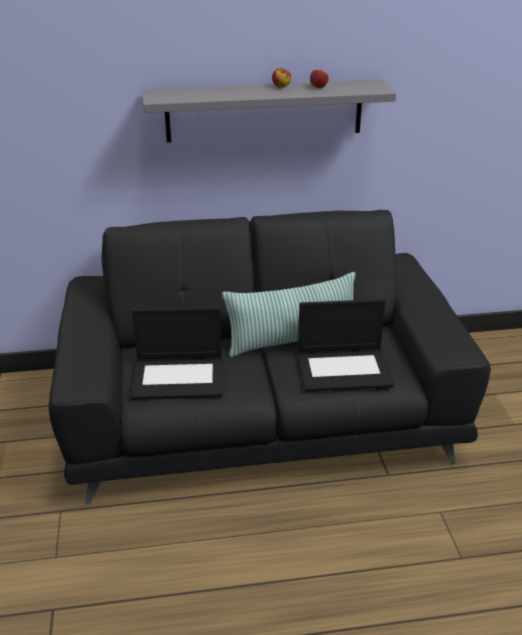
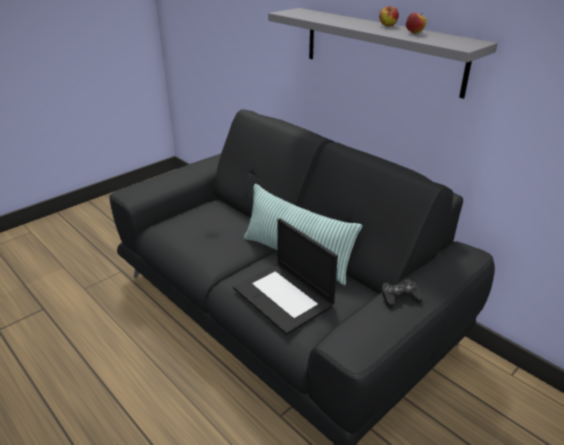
camera: 55 degrees right, 0 degrees up
(179, 377) = (198, 229): laptop -> none
(424, 308) = (399, 297): none -> black game controller

